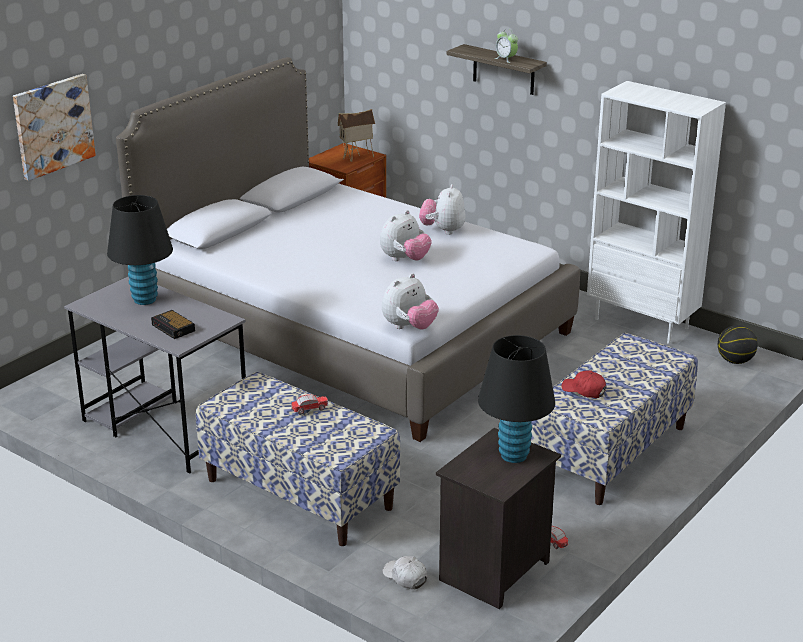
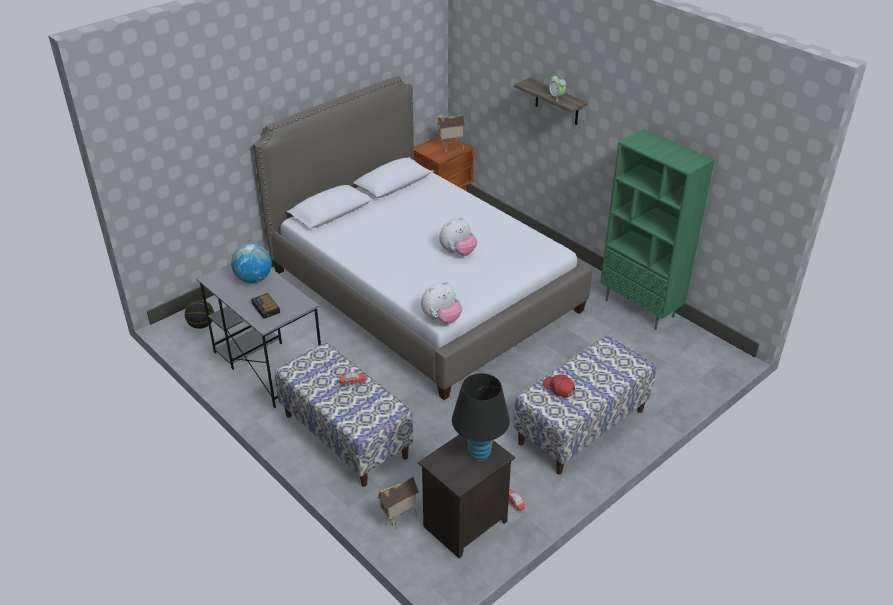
camera: 10 degrees right, 10 degrees up
(53, 126) = (202, 138): picture -> none
(144, 300) = (253, 279): black table lamp -> globe
(405, 577) = (400, 520): white cap -> toy house
(443, 230) = (494, 226): plush toy -> none
(642, 323) = (640, 308): white bookcase -> green bookcase
(735, 361) = (701, 352): basketball -> basketball (201, 325)

